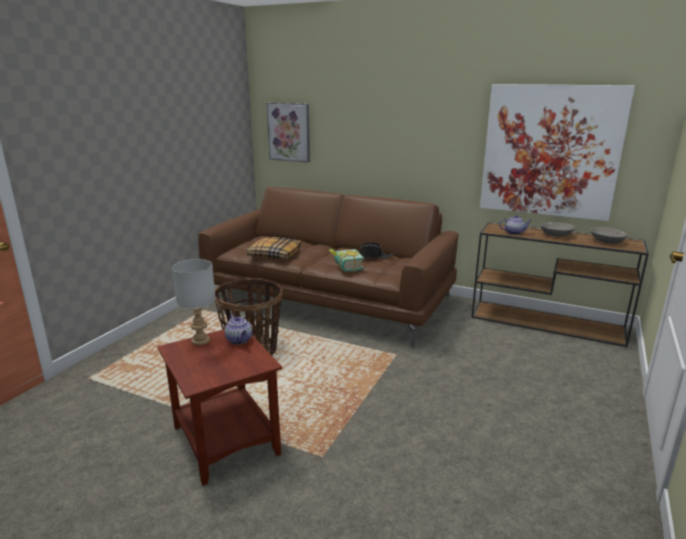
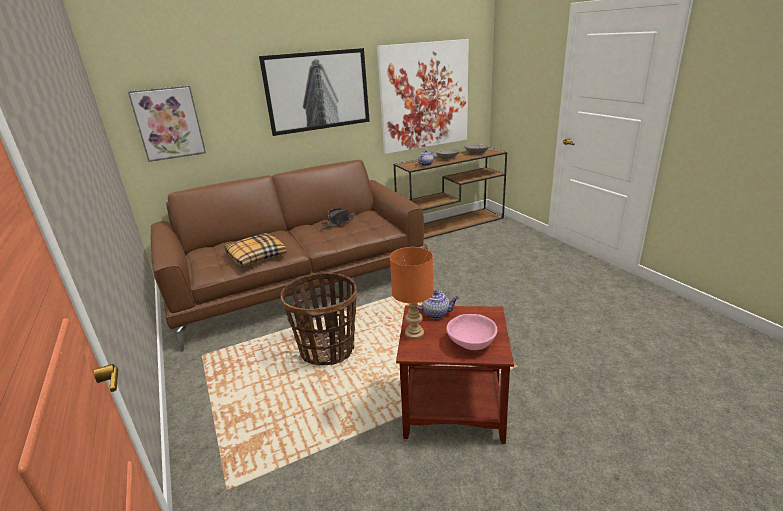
camera: 50 degrees left, 5 degrees up
(200, 340) = (413, 333): grey table lamp -> orange table lamp
(203, 368) = (470, 343): none -> pink bowl
(345, 267) = (343, 237): book -> none
(416, 124) = (317, 91): none -> picture

